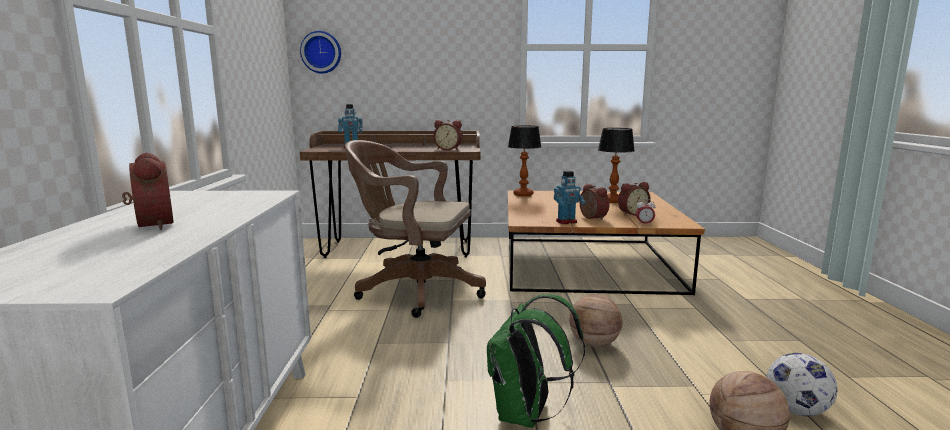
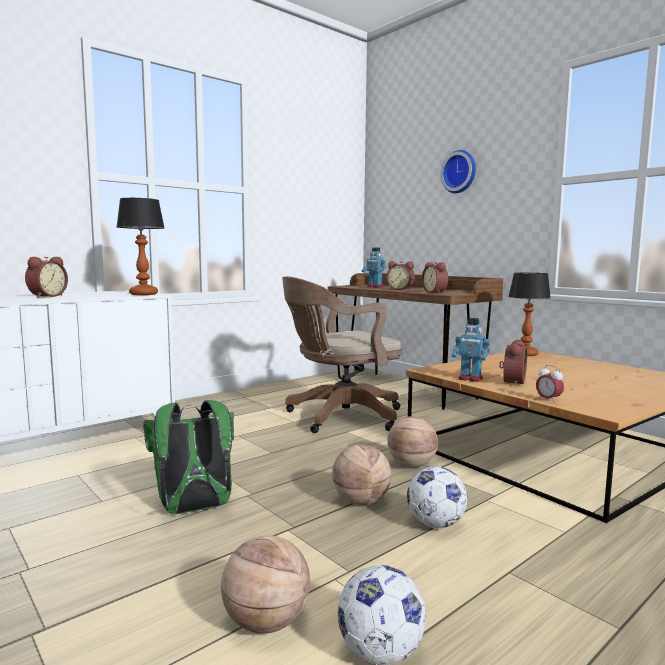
camera: 50 degrees right, 5 degrees down
(321, 52) = (384, 204): wall clock -> wall clock (460, 172)
(414, 290) = (339, 417): brown office chair -> brown office chair turned 90 degrees counterclockwise
(553, 305) = (411, 465): none -> basketball
(613, 201) = (611, 377): table lamp -> table lamp (143, 294)
(631, 214) = (579, 390): alarm clock -> alarm clock (400, 289)
(654, 335) = (436, 524): none -> football

